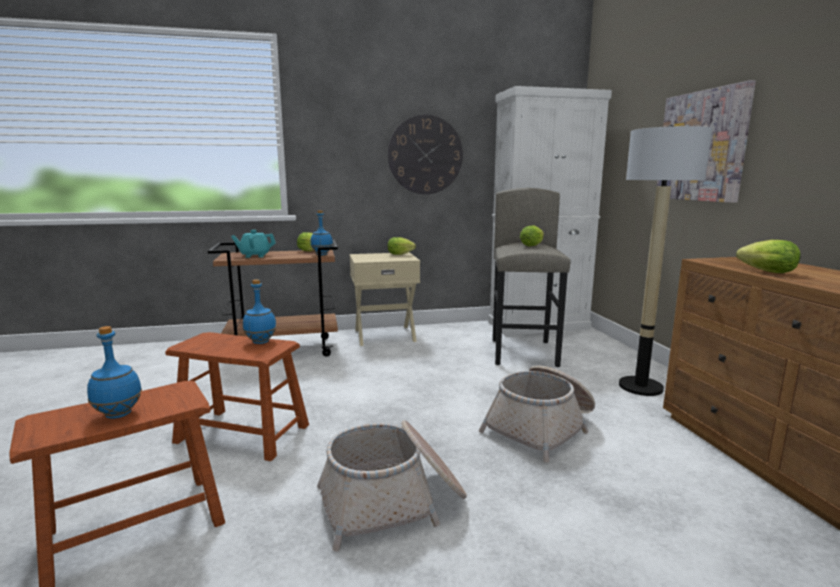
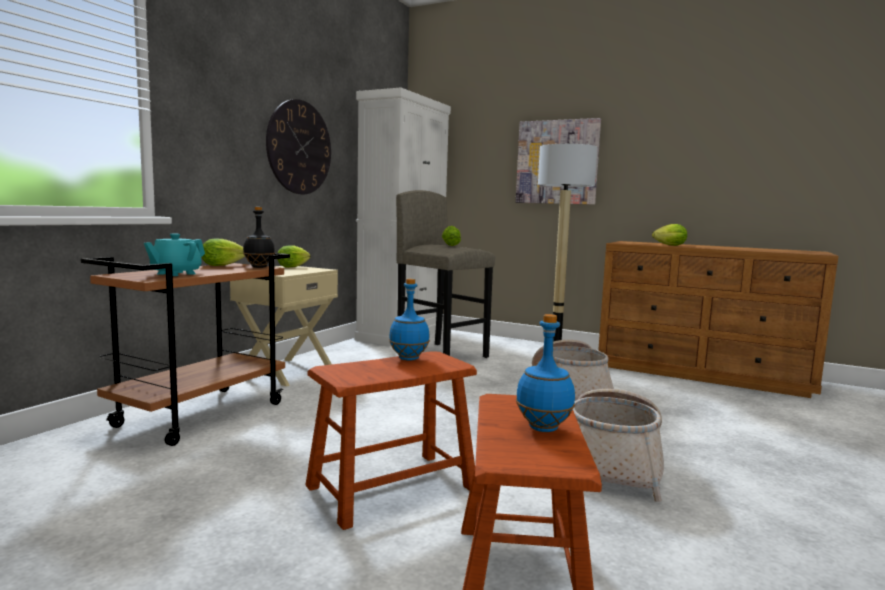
camera: 50 degrees left, 5 degrees down
(322, 254) = (259, 267): blue bottle -> black bottle

